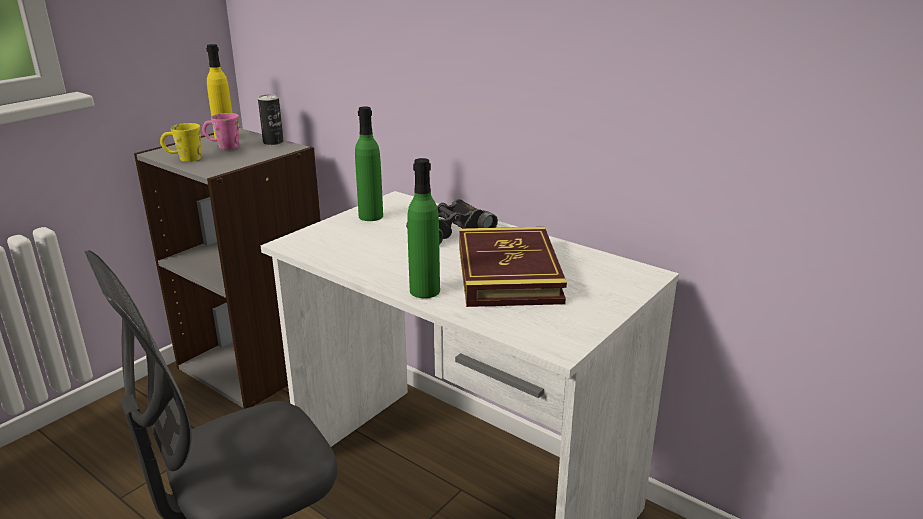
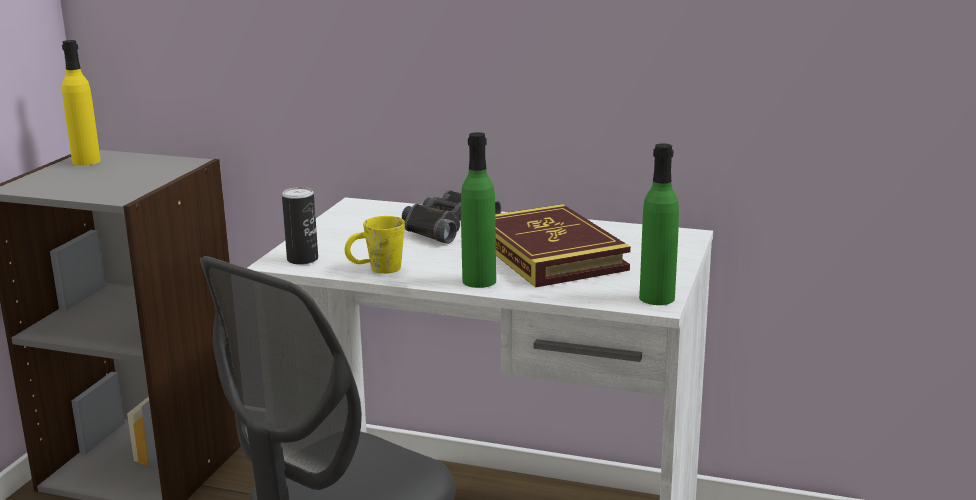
camera: 20 degrees left, 5 degrees down
(183, 159) = (61, 189): yellow mug -> yellow mug (376, 270)
(222, 146) = (97, 171): pink mug -> none
(273, 142) = (159, 159): can -> can (302, 259)
(371, 216) = (345, 224): green bottle -> green bottle (657, 298)

